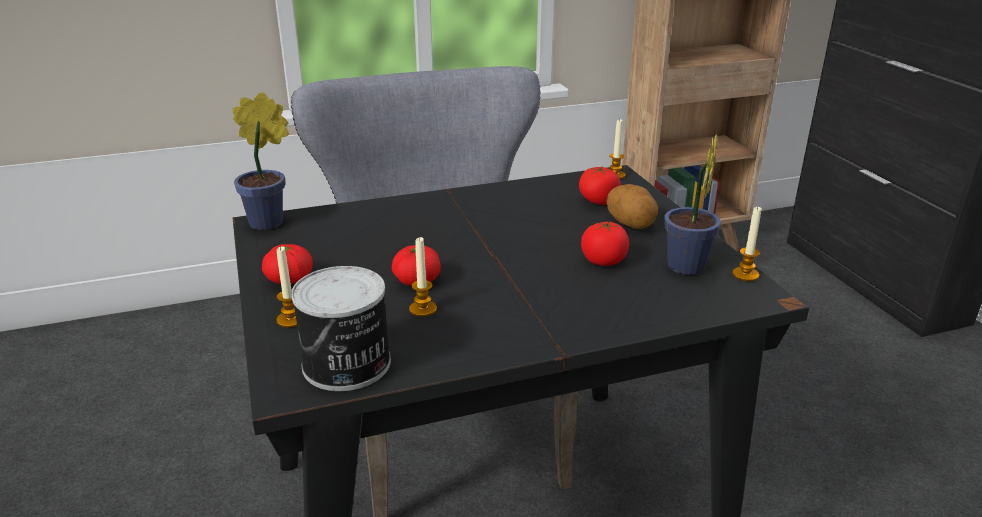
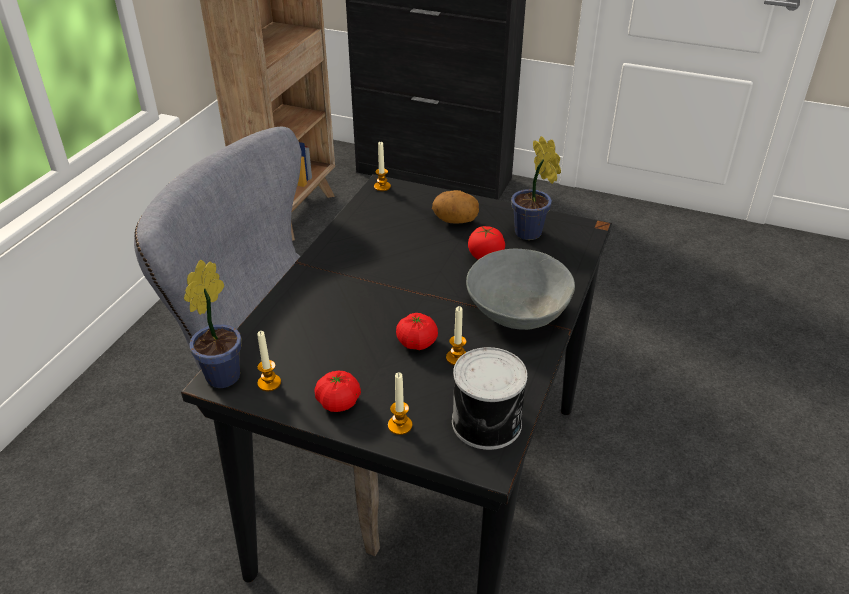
camera: 50 degrees left, 10 degrees up
(544, 311) = (516, 311): none -> grey bowl
(598, 201) = (408, 213): tomato -> none
(745, 275) = (560, 220): candle -> candle (269, 383)

